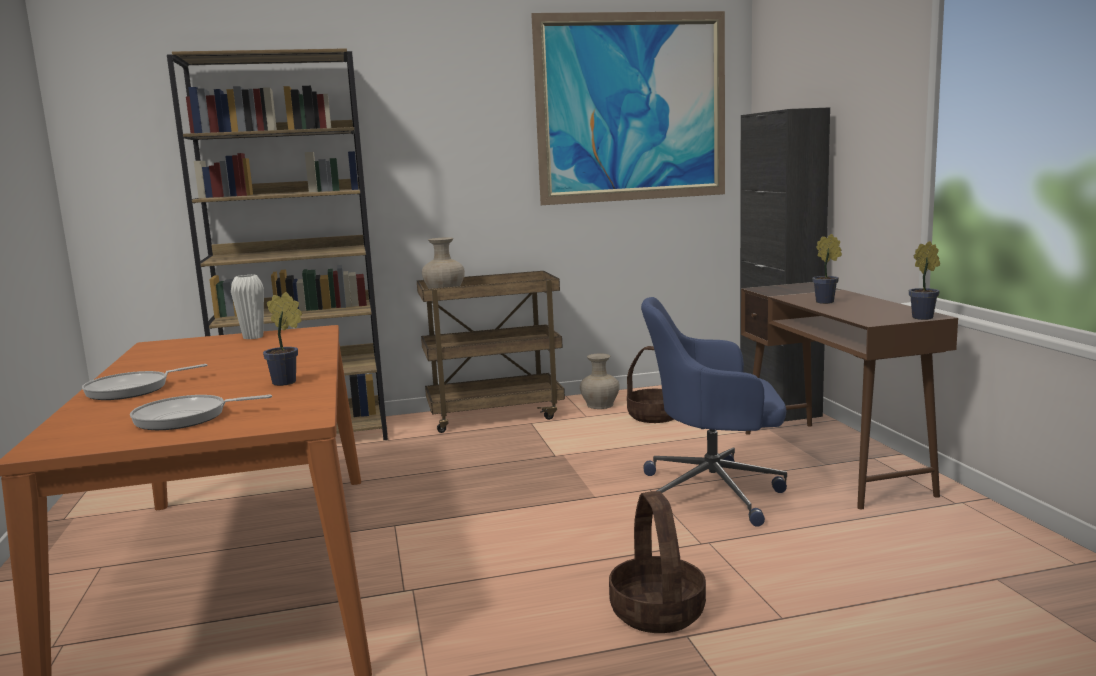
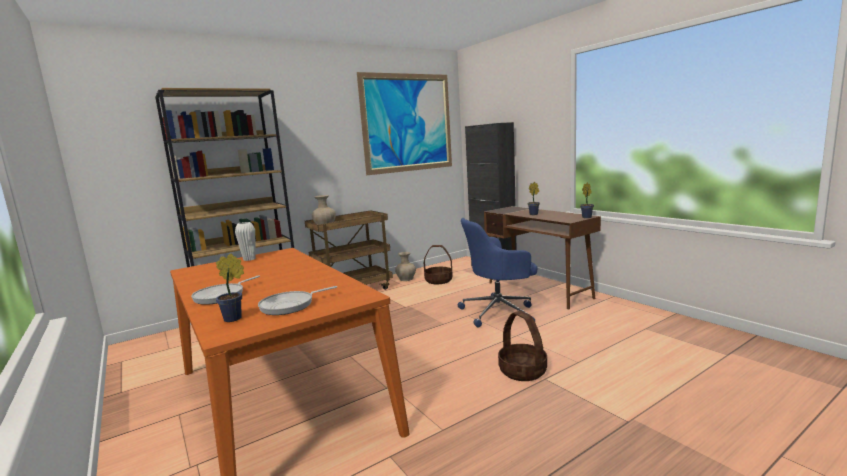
camera: 20 degrees left, 0 degrees up
(287, 382) = (319, 280): potted plant -> potted plant (235, 318)

